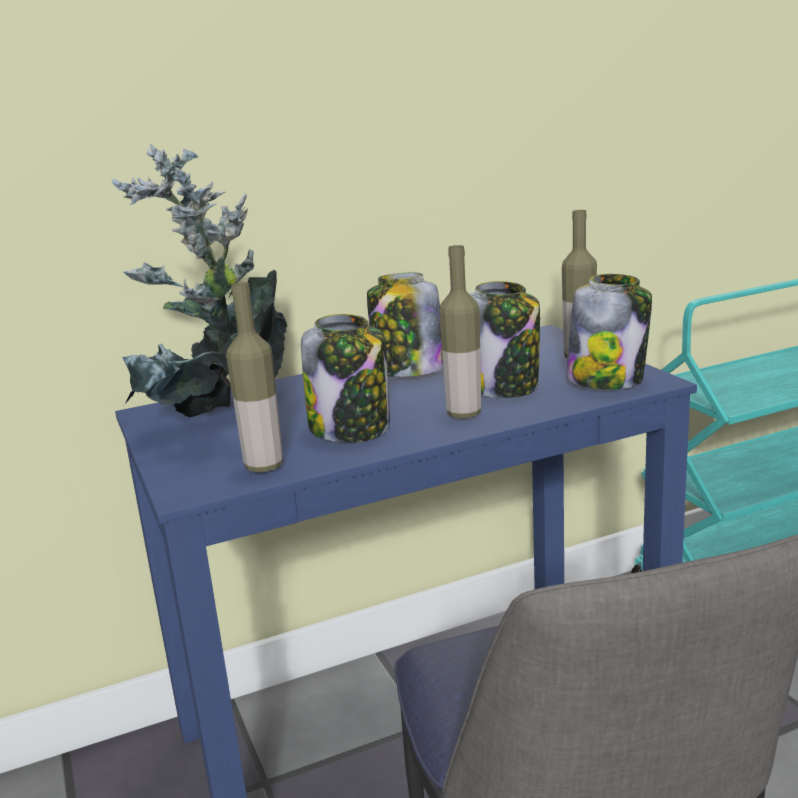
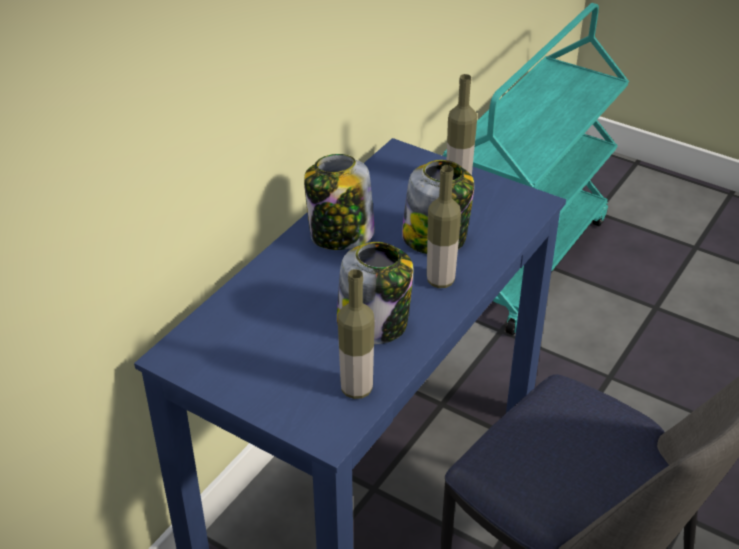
camera: 35 degrees left, 20 degrees up
(222, 419) = (253, 344): potted plant -> none
(607, 379) = (503, 209): jar -> none

